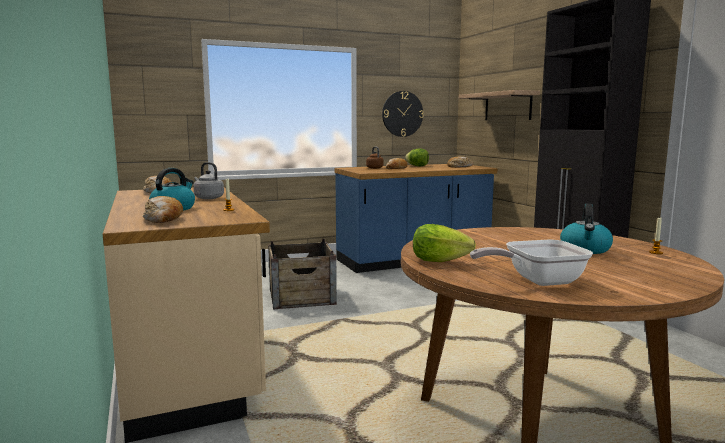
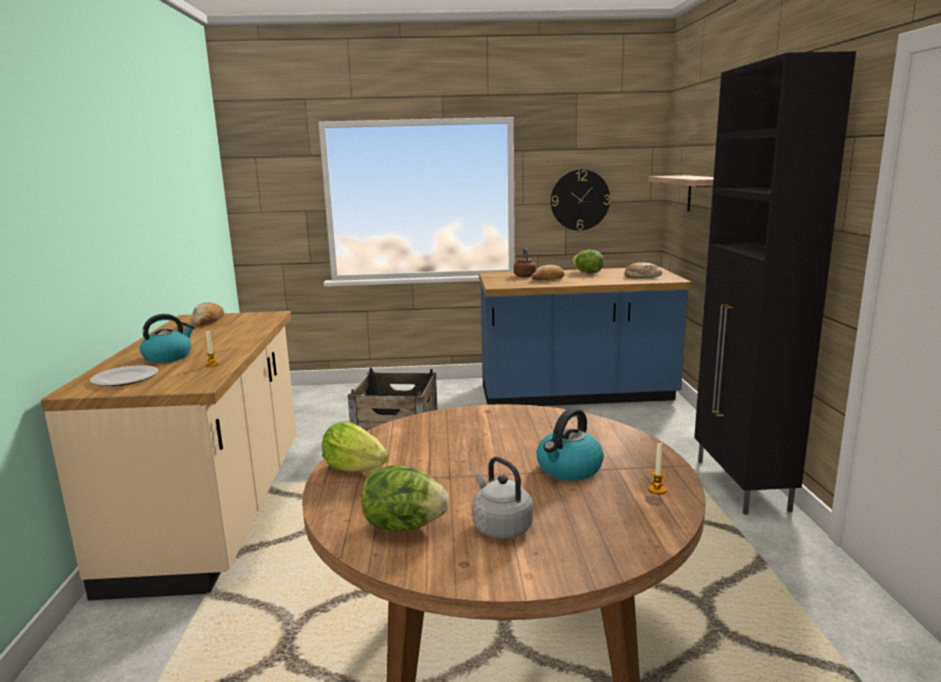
camera: 20 degrees right, 5 degrees up
(163, 219) = (125, 379): bread -> plate
(208, 198) = (233, 337): grey kettle -> grey kettle (500, 526)
(537, 281) = (403, 526): frying pan -> lettuce

